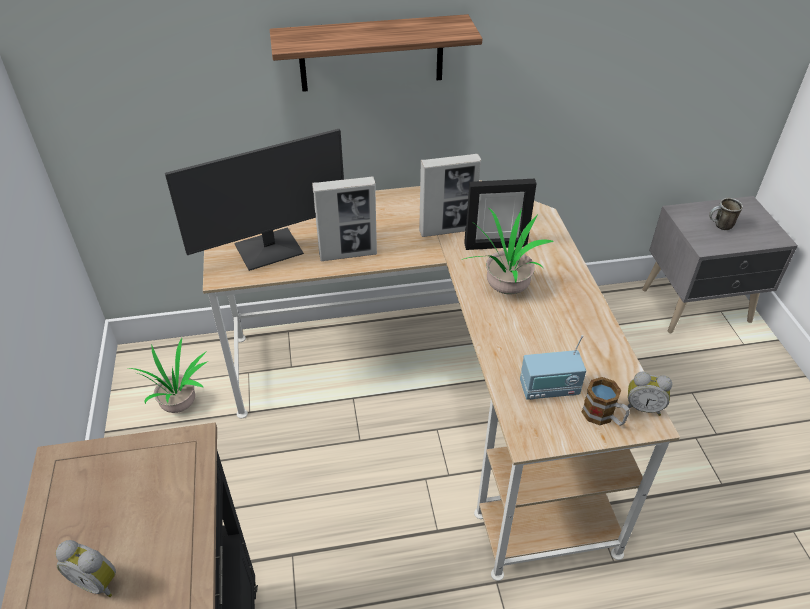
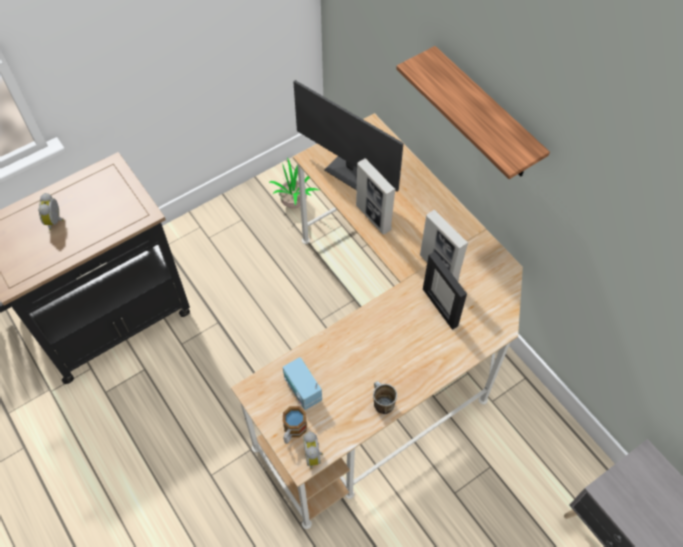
camera: 65 degrees right, 15 degrees up
(504, 287) = (393, 329): potted plant -> none
(720, 226) = (647, 499): mug -> mug (381, 403)

